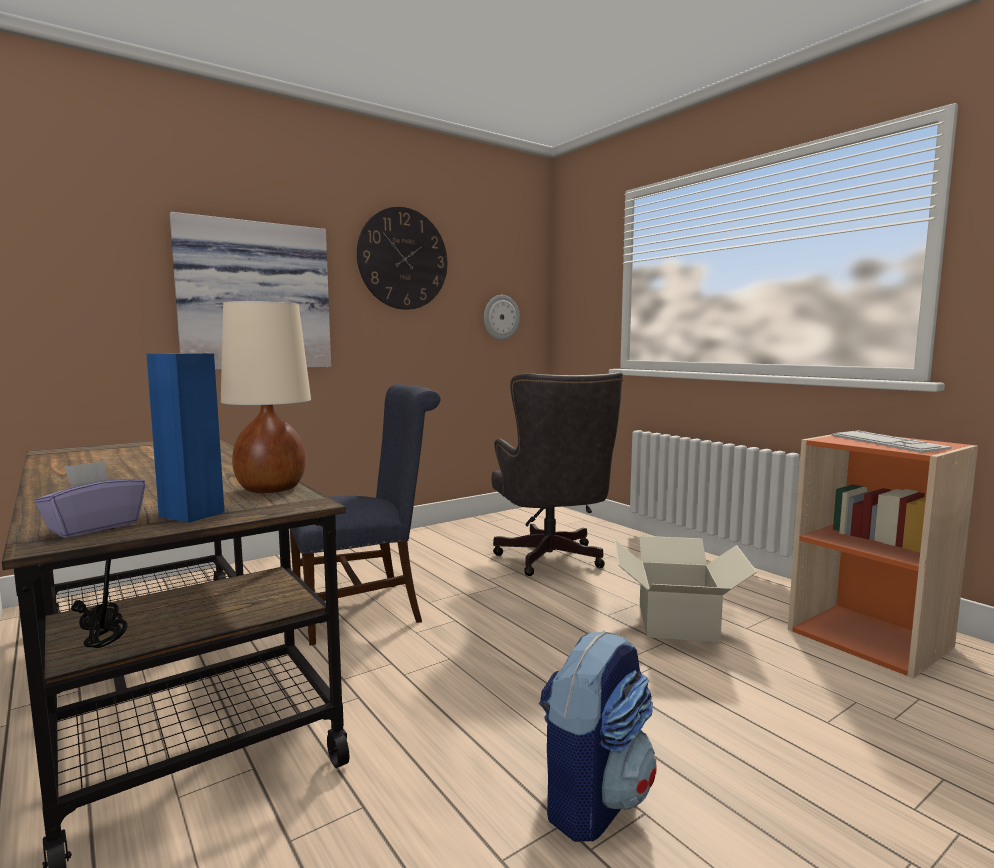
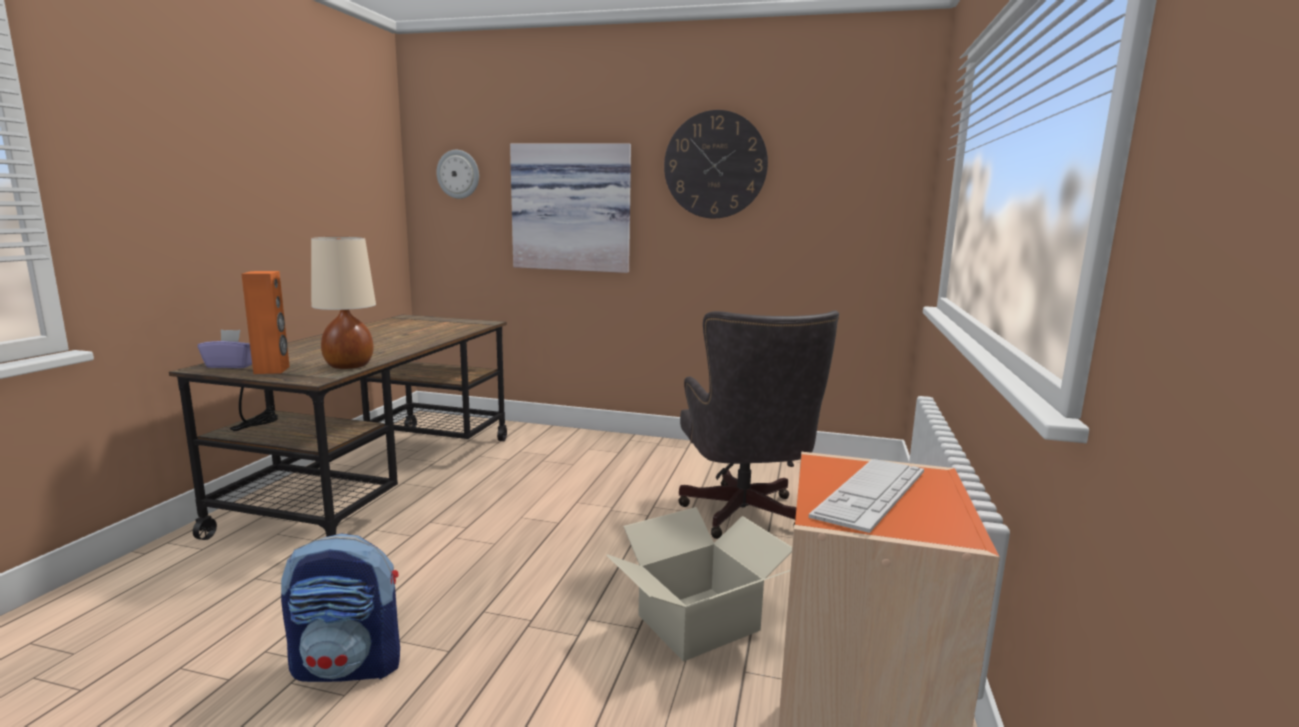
camera: 50 degrees right, 5 degrees up
(192, 514) = (272, 370): blue speaker -> orange speaker
(365, 609) = (535, 487): blue chair -> none
(501, 317) = (841, 227): wall clock -> wall clock (458, 174)
(552, 559) = (745, 516): grey office chair -> grey office chair turned 45 degrees counterclockwise

